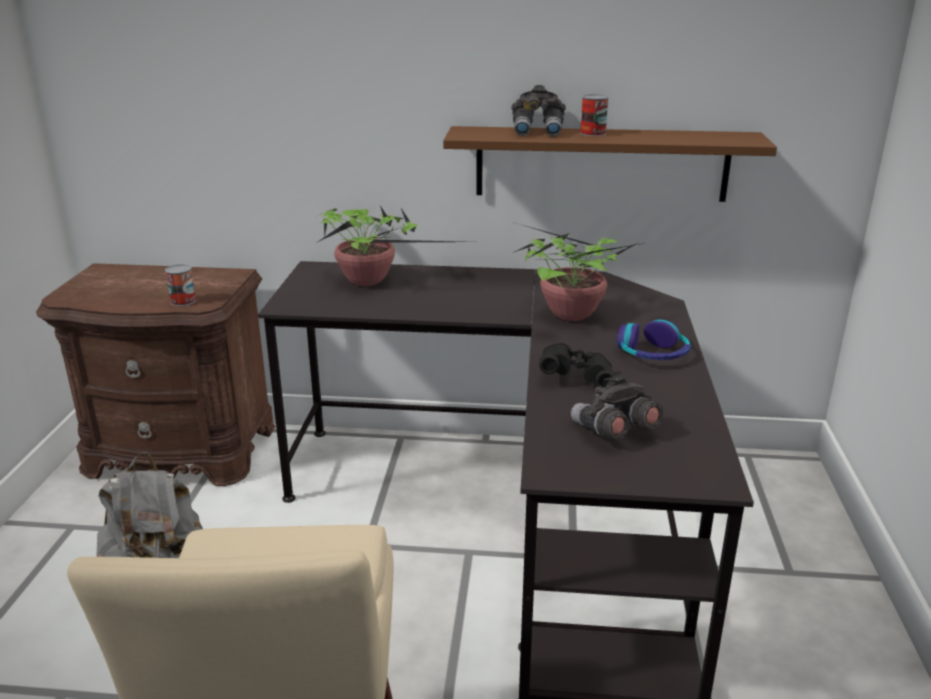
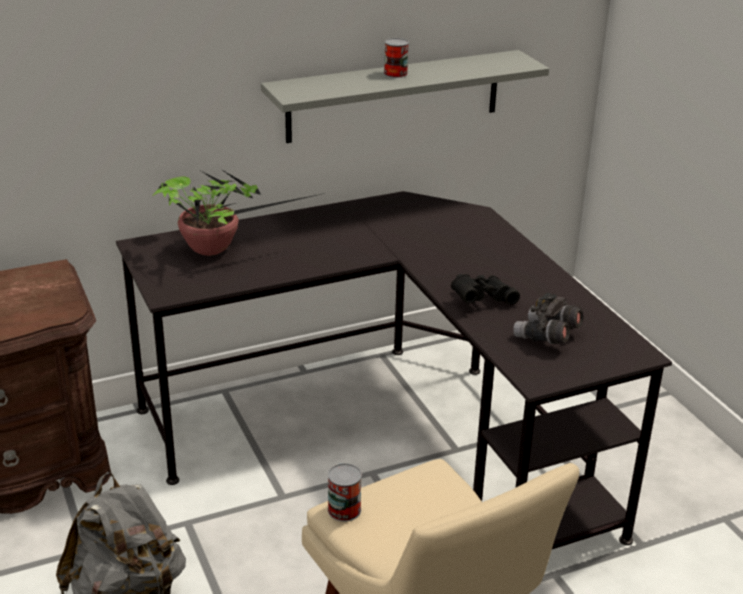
camera: 30 degrees left, 5 degrees up
(183, 301) = (40, 313): can -> can (344, 510)
(538, 131) = (348, 78): grey binoculars -> none
(568, 313) = (417, 241): potted plant -> none
(601, 164) = (394, 96): brown shelf -> grey shelf
(653, 354) = (514, 264): headphones -> none

